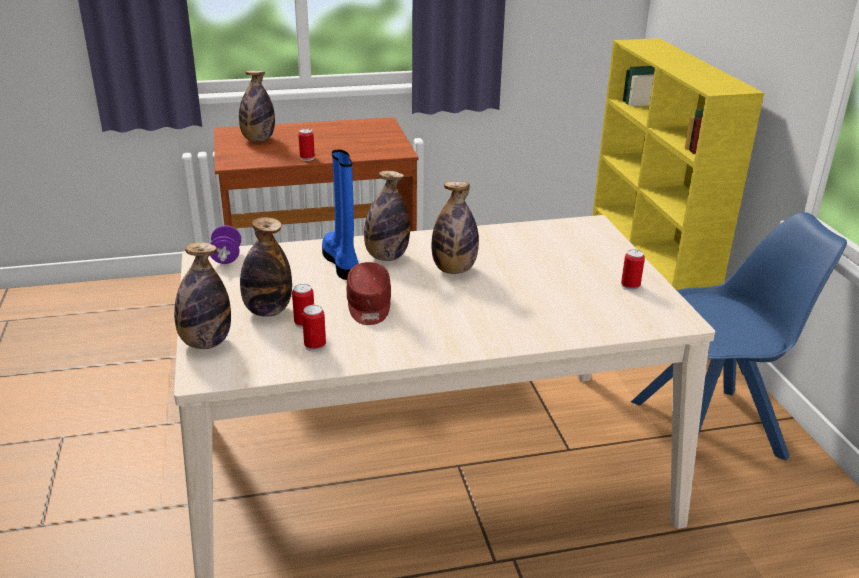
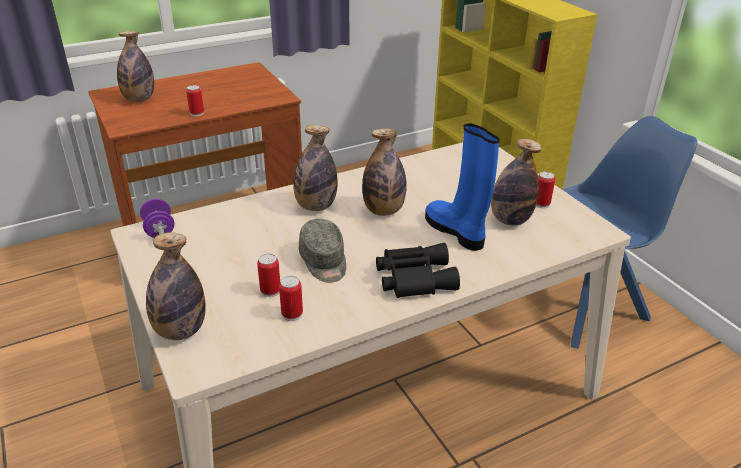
camera: 15 degrees left, 5 degrees up
(268, 311) = (228, 283): bottle -> bottle (510, 220)
(342, 263) = (277, 219): blue boot -> blue boot (456, 232)
(369, 306) = (324, 262): red cap -> grey cap
(452, 333) = (413, 277): none -> black binoculars

